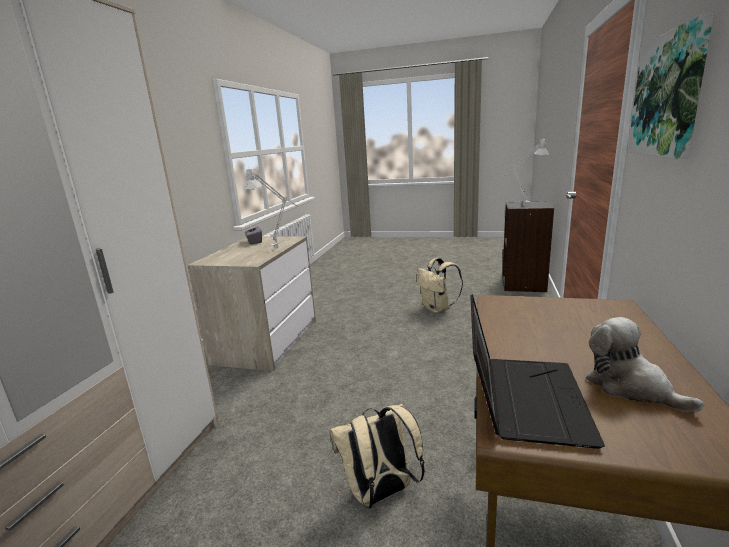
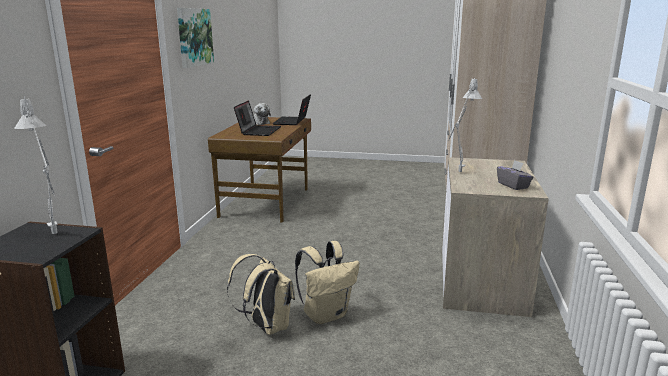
camera: 175 degrees right, 0 degrees up
(380, 493) = (340, 206): beige backpack -> beige backpack (326, 314)
(562, 328) = (258, 131): none -> laptop

